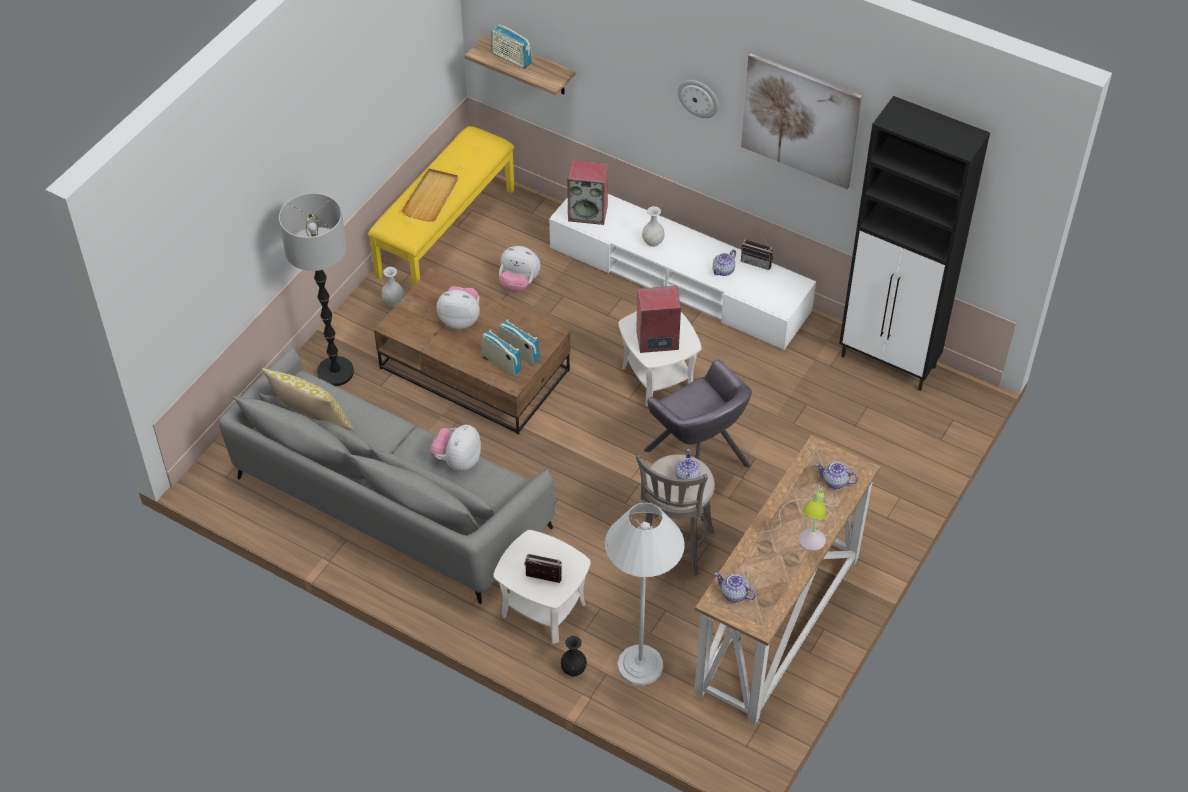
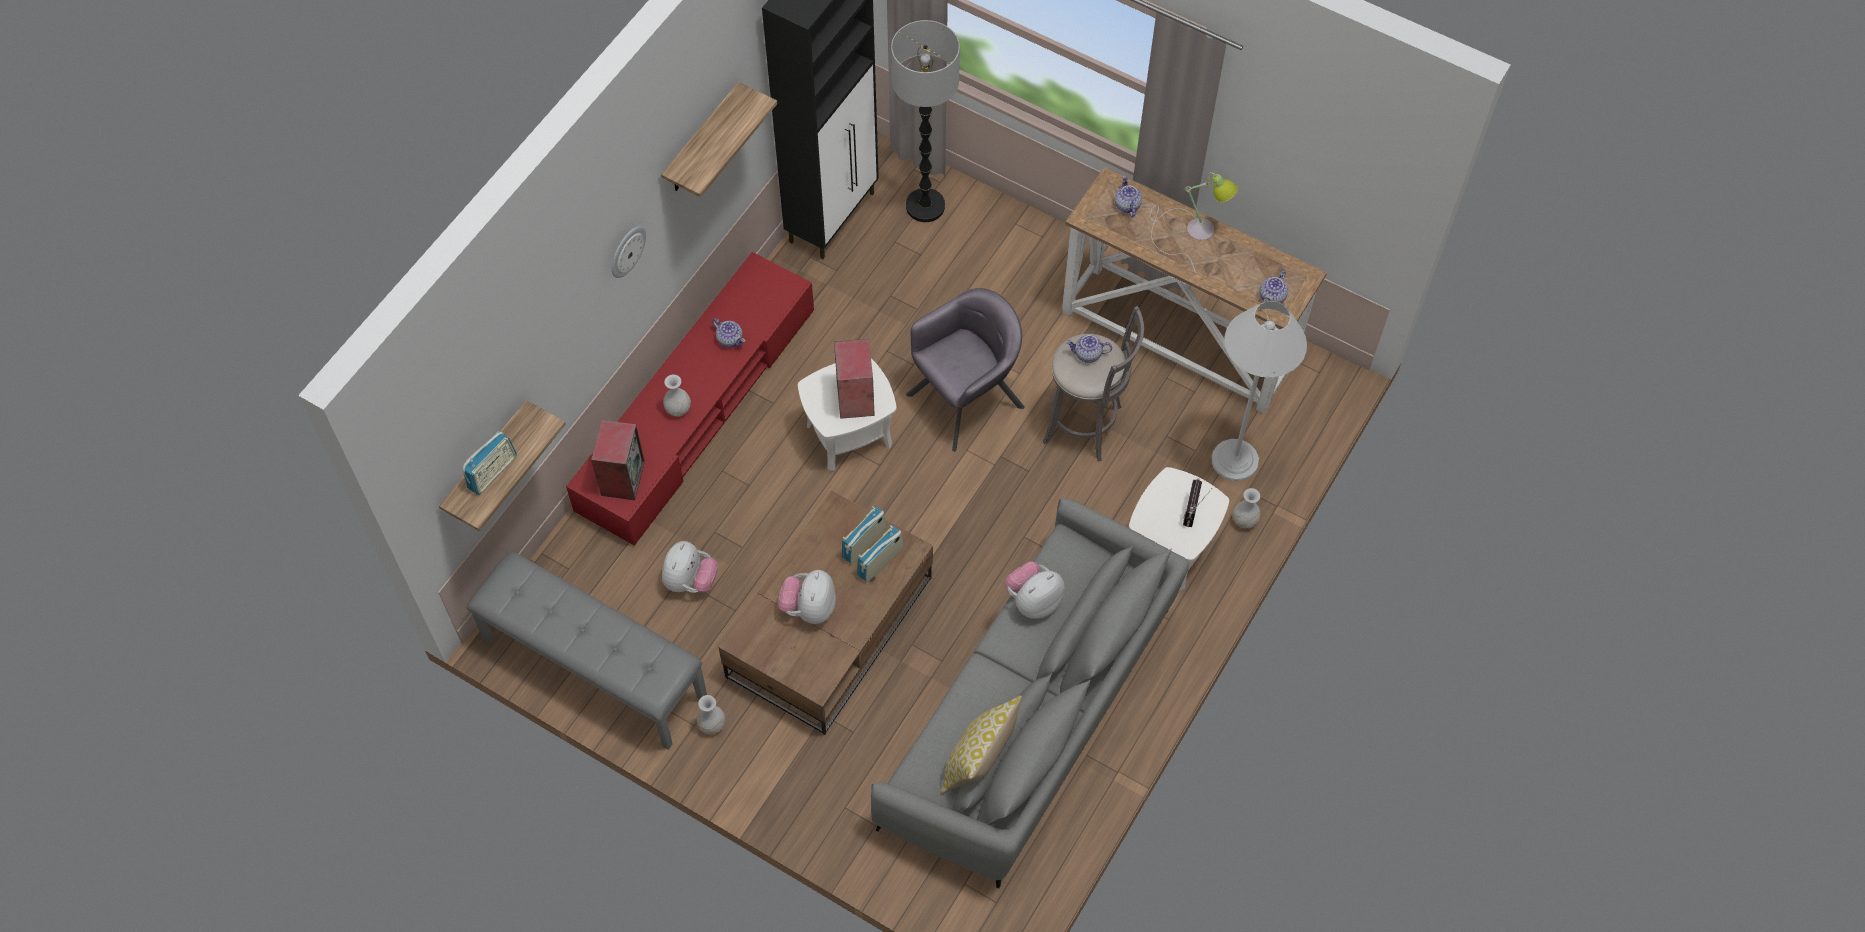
camera: 90 degrees left, 10 degrees up
(336, 372) = (829, 786): floor lamp -> floor lamp (925, 206)
(431, 197) = (607, 640): beige tray -> none
(445, 232) = (593, 669): yellow bench -> grey bench
(457, 461) = (1033, 601): plush toy -> plush toy turned 120 degrees clockwise
(573, 669) = (1244, 521): black vase -> white vase
(679, 280) = (698, 409): white tv stand -> red tv stand
(757, 261) = (718, 305): radio -> none
(800, 121) = (702, 141): picture -> shelf
(835, 482) = (1127, 205): teapot -> teapot turned 150 degrees clockwise

